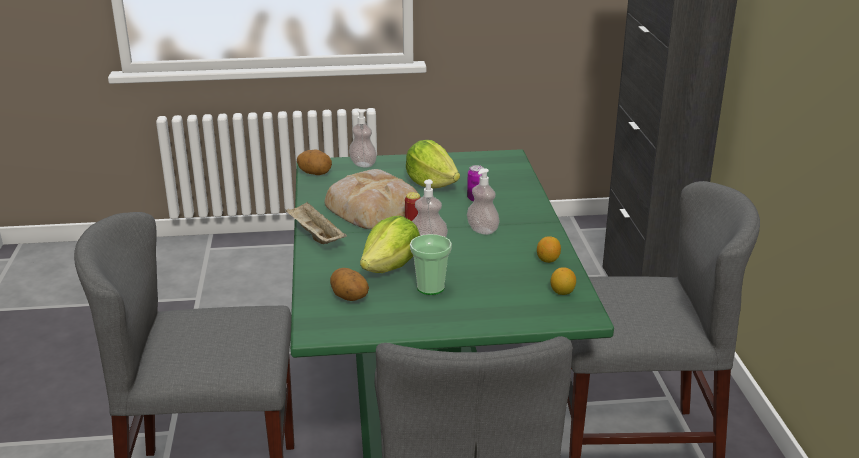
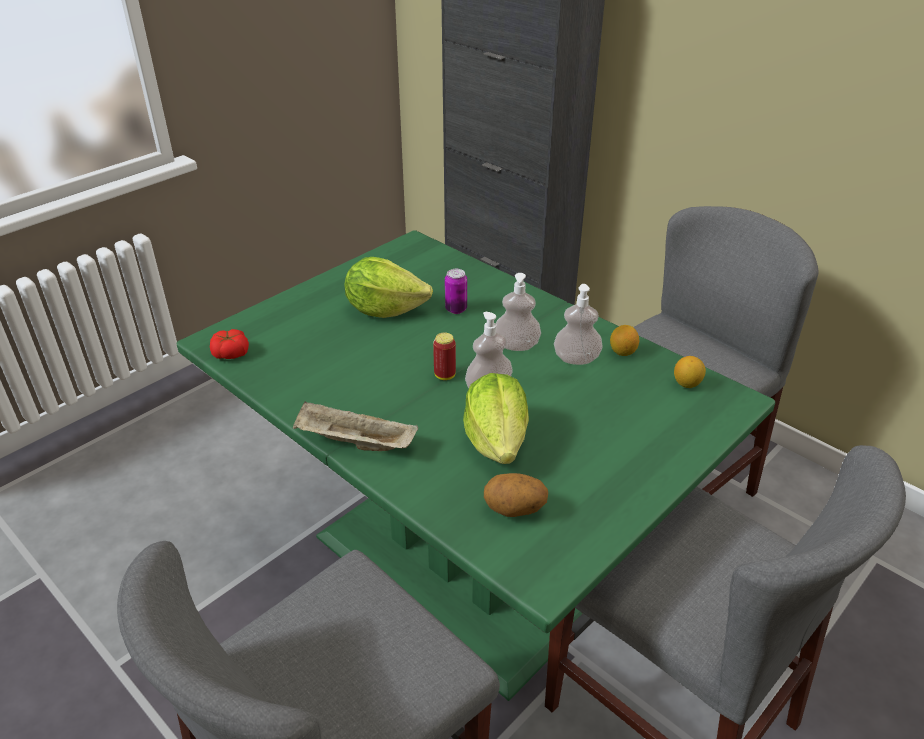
camera: 40 degrees left, 10 degrees up
(315, 173) = (231, 353): potato -> tomato
(363, 164) = (272, 316): soap dispenser -> soap dispenser (576, 359)
(373, 207) = (364, 369): bread -> none
(430, 288) = (572, 446): cup -> none

